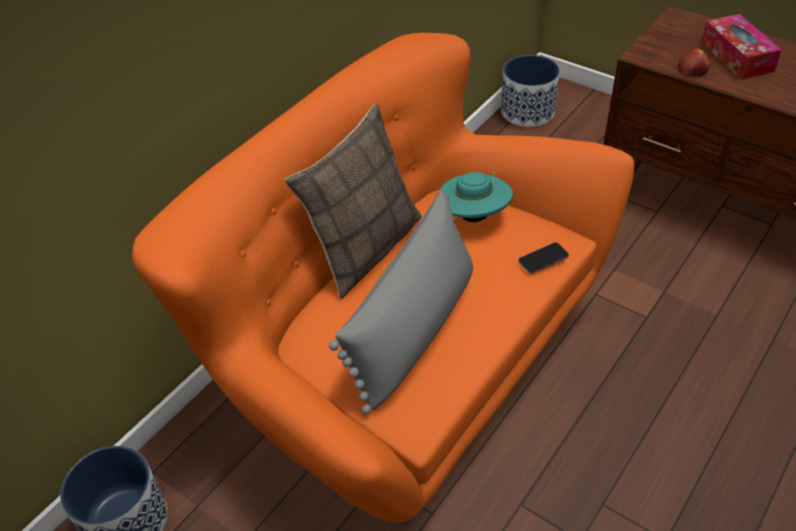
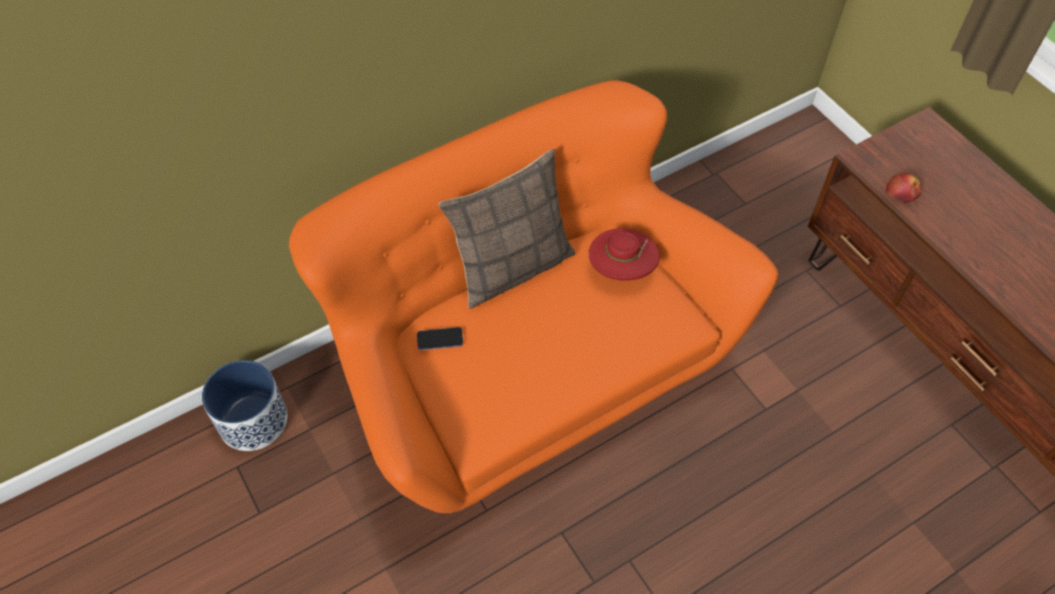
camera: 20 degrees right, 10 degrees up
(414, 329) = (513, 360): grey pillow -> none
(474, 216) = (622, 269): turquoise hat -> red hat
(527, 112) = (773, 150): planter -> none
(543, 259) = (658, 335): phone -> phone (440, 339)
(736, 56) = (957, 192): tissue box -> none

